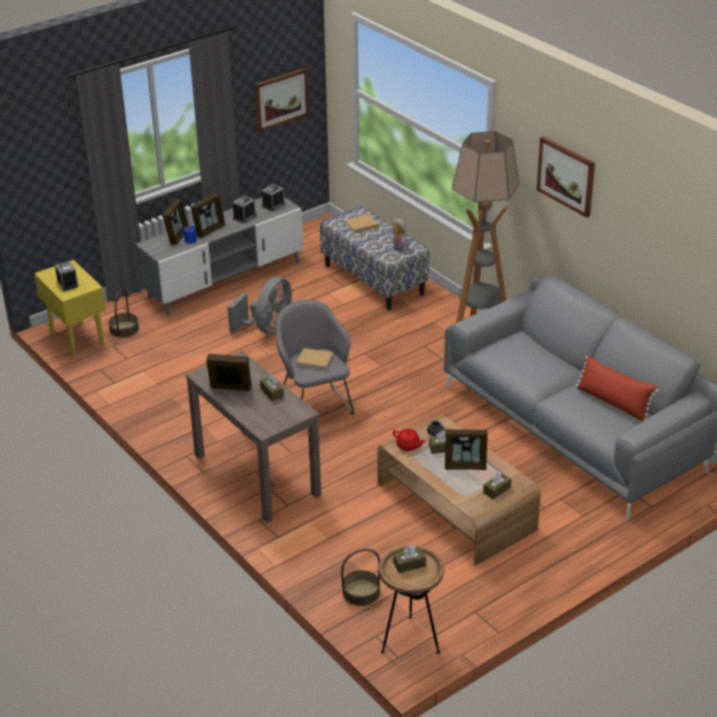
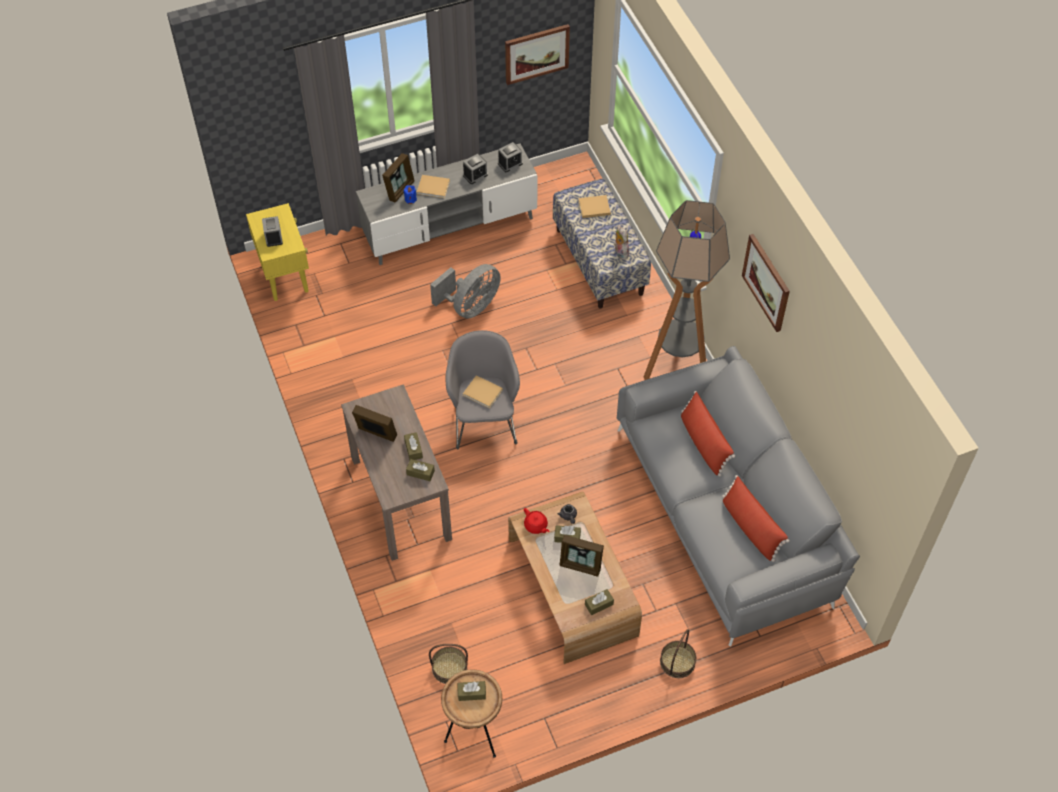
camera: 15 degrees right, 20 degrees up
(124, 329) = (333, 274): basket -> basket (677, 662)
(209, 230) = (434, 187): picture frame -> beige book
(286, 407) = (420, 473): none -> brown tissue box
(539, 354) = (703, 443): none -> red pillow

